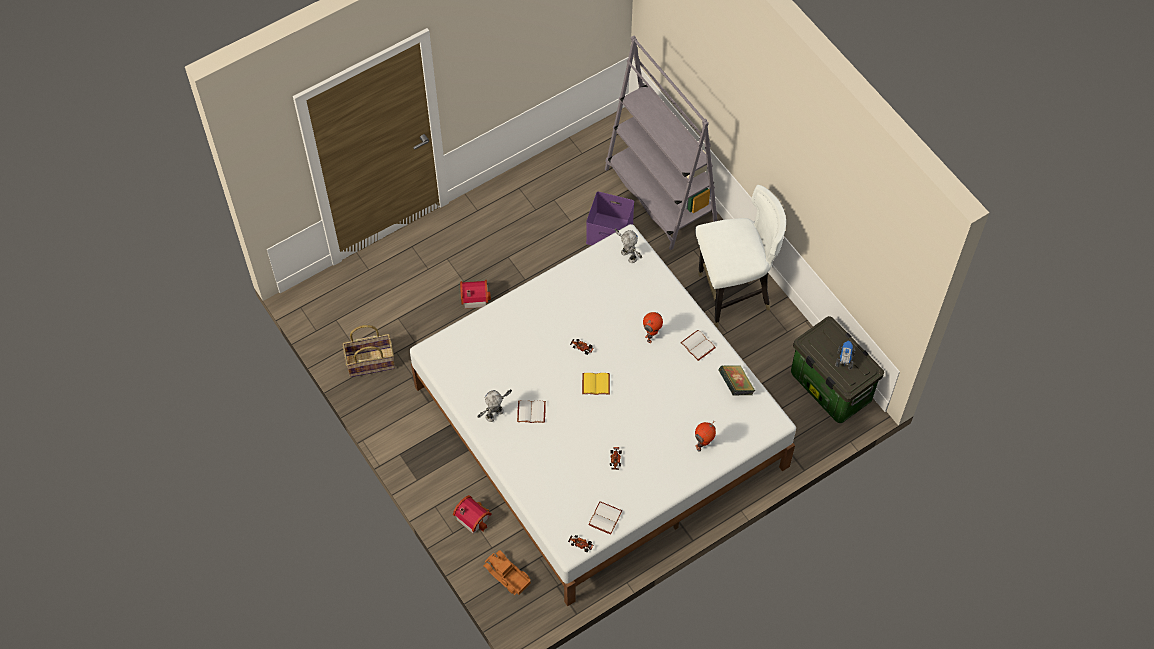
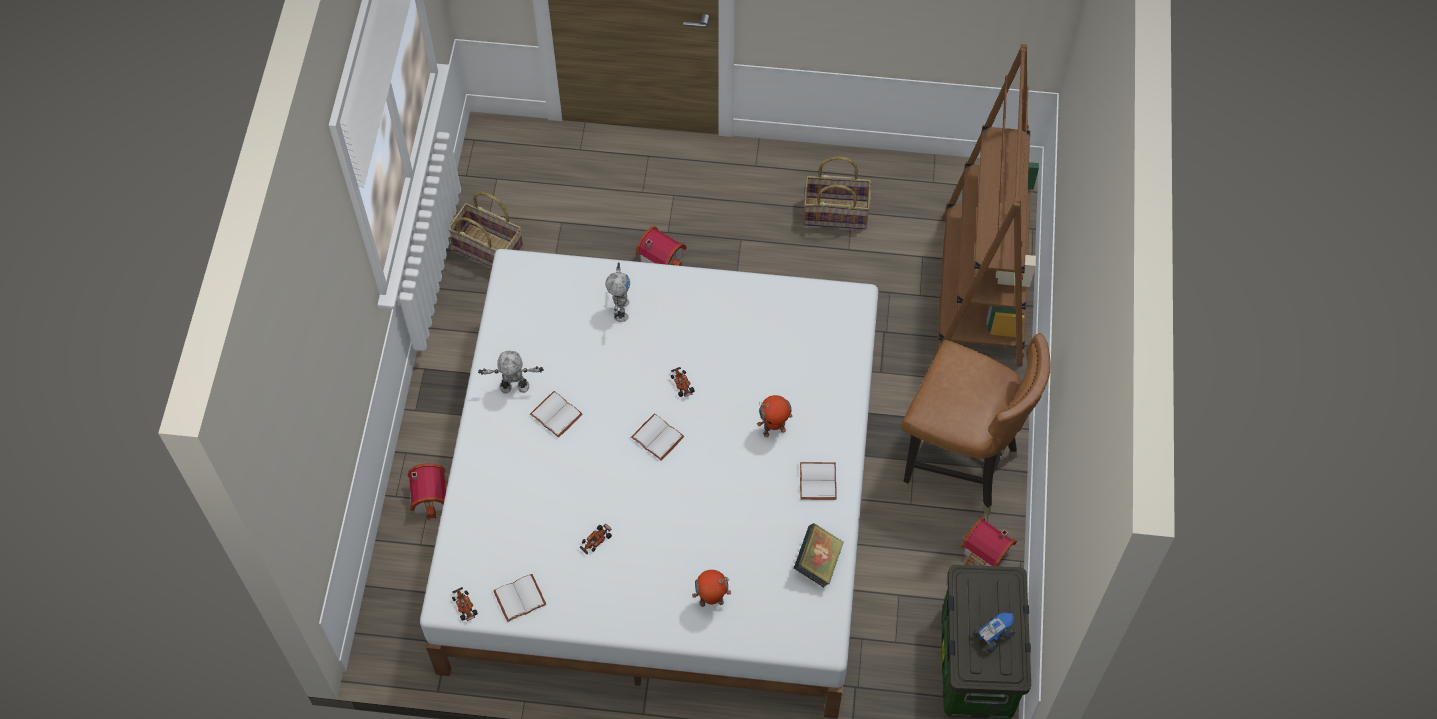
camera: 40 degrees right, 0 degrees up
(507, 575) = (406, 588): toy truck -> none
(546, 206) = (836, 212): none -> basket
(596, 383) = (659, 437): yellow book -> white book
(610, 232) = (882, 292): purple storage box -> none
(628, 256) = (835, 319): toy robot -> toy robot (620, 310)
(660, 195) = (981, 290): grey bookcase -> brown bookcase
(732, 296) = (958, 466): white chair -> brown chair
(786, 330) = (985, 554): none -> toy house

